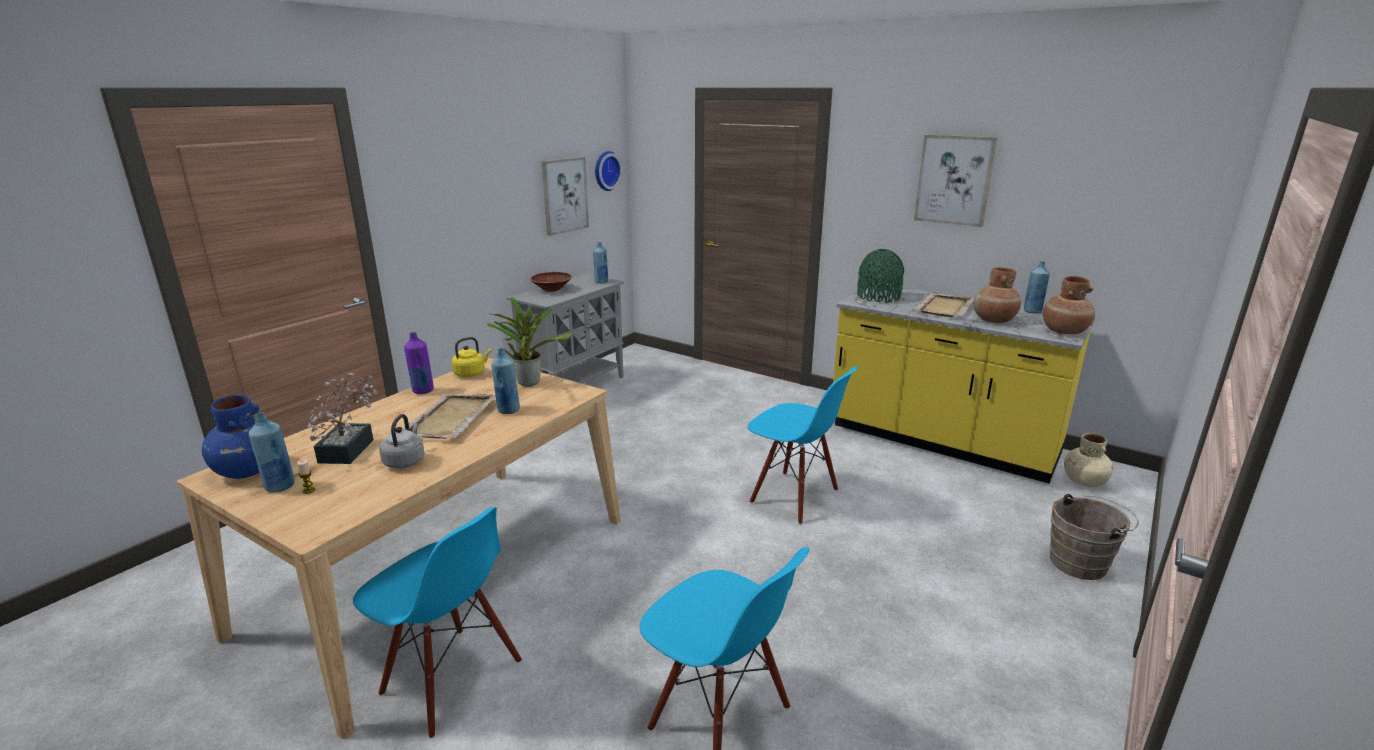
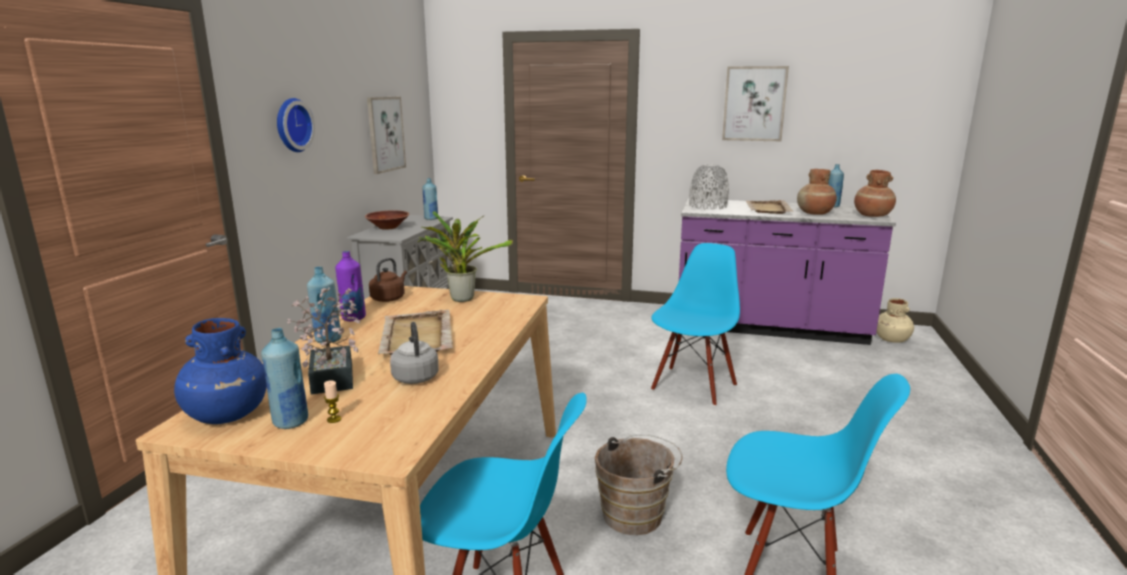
camera: 20 degrees left, 5 degrees down
(471, 373) = (389, 298): yellow kettle -> brown kettle
(508, 410) = (470, 322): blue bottle -> blue bottle (327, 339)
(605, 171) = (414, 112): wall clock -> wall clock (291, 125)
(794, 497) = (692, 386): blue chair -> blue chair turned 75 degrees counterclockwise
(878, 297) = (708, 206): green vase -> grey vase
(941, 441) = (769, 327): yellow counter -> purple counter
(1082, 563) = (941, 394): brown bucket -> brown bucket (637, 514)

